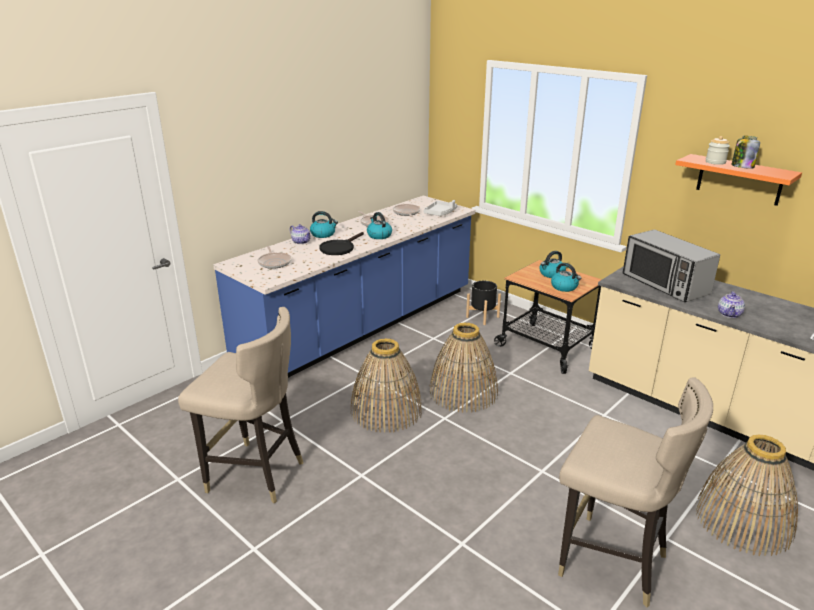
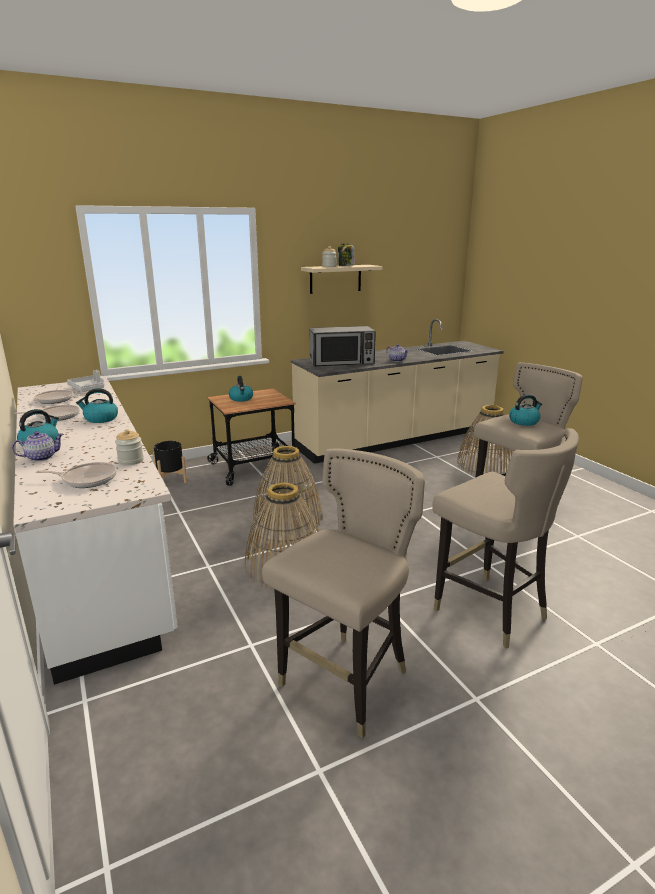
camera: 70 degrees left, 5 degrees down
(308, 265) = (131, 461): none -> jar
(339, 248) = (104, 440): black frying pan -> none
(361, 326) = (97, 549): blue counter -> white counter
(376, 549) = (489, 610): none -> beige stool
(564, 287) = (270, 400): kettle -> kettle (524, 421)
(739, 180) = (335, 279): orange shelf -> beige shelf

